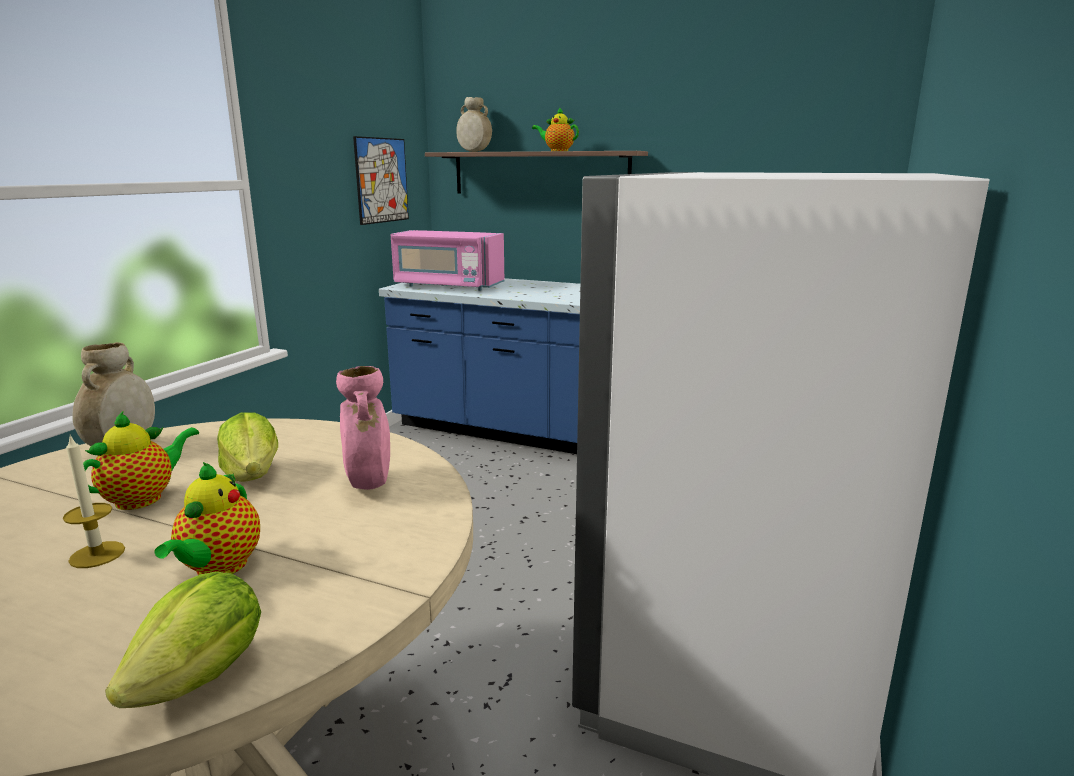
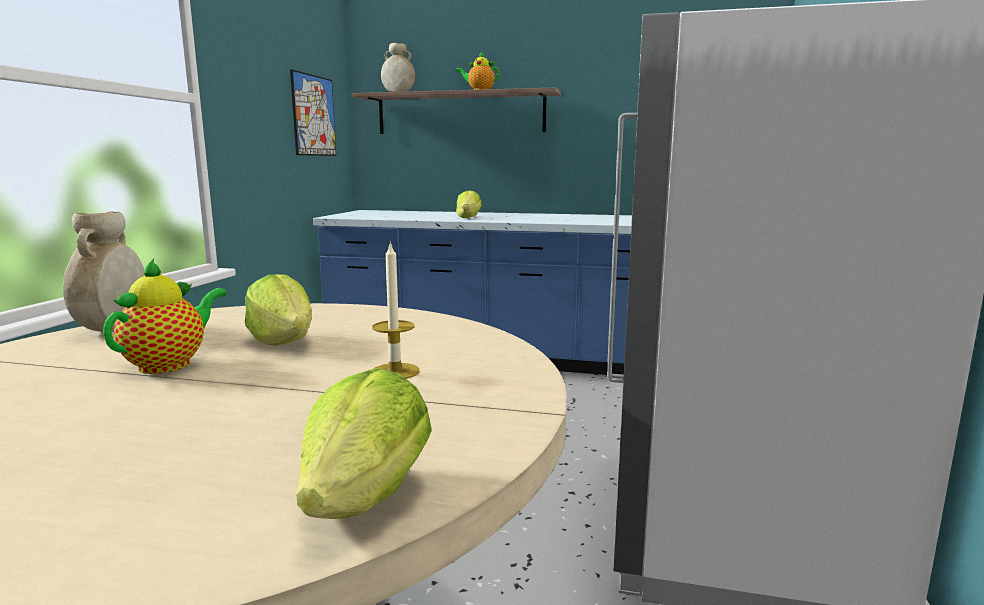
camera: 10 degrees left, 5 degrees down
(97, 554) = (147, 409): candle -> candle (395, 372)
(218, 568) = (307, 410): teapot -> none
(369, 484) = (418, 341): pink vase -> none
(447, 286) = (379, 215): pink microwave -> none
(536, 294) = (468, 218): none -> lettuce

